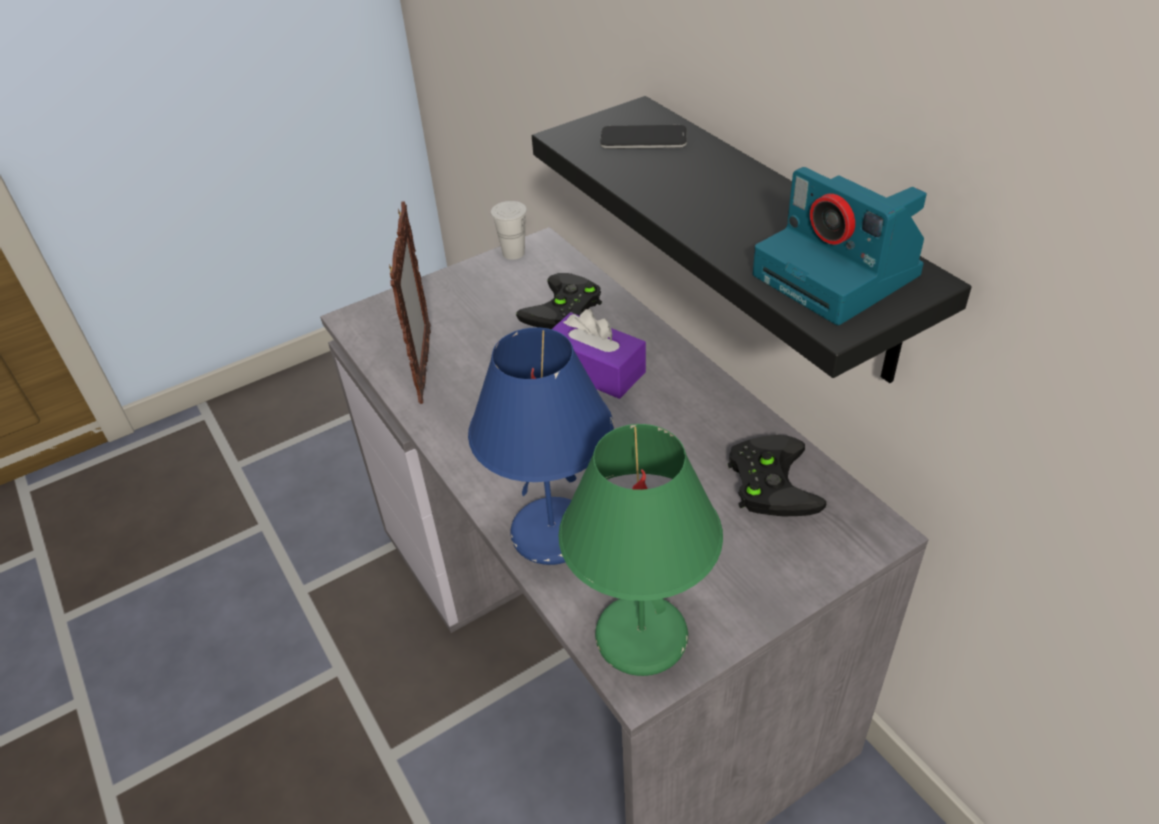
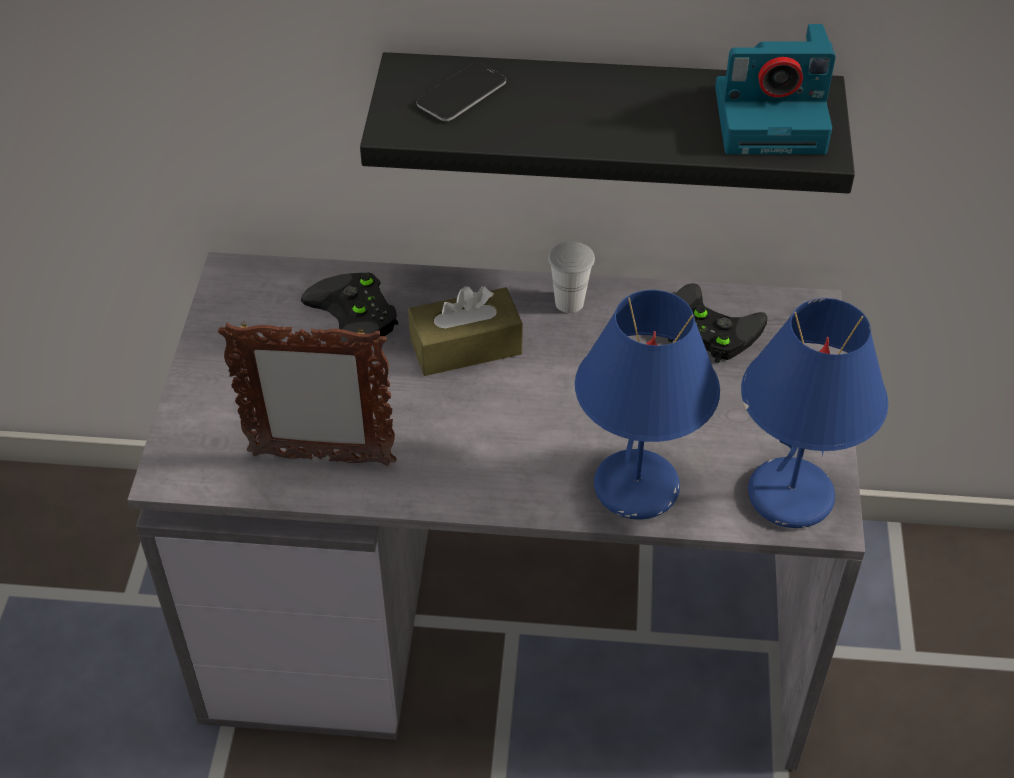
camera: 55 degrees left, 5 degrees up
(424, 367) = (320, 458): picture frame -> picture frame turned 150 degrees clockwise
(513, 253) = (219, 300): white cup -> white cup (569, 303)
(595, 370) = (466, 347): purple tissue box -> brown tissue box
(643, 637) = (790, 494): green table lamp -> blue table lamp

